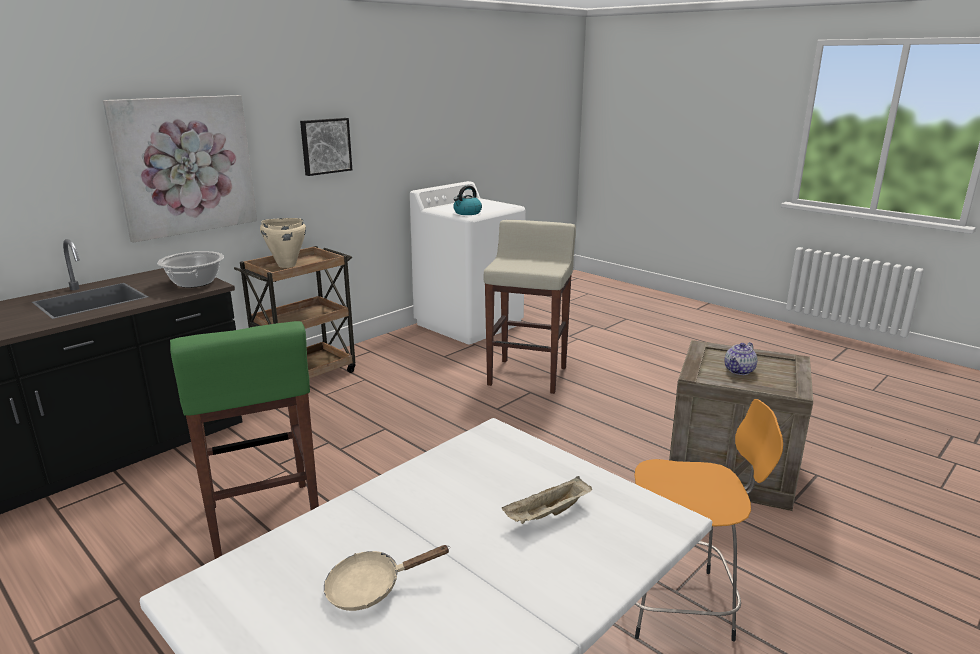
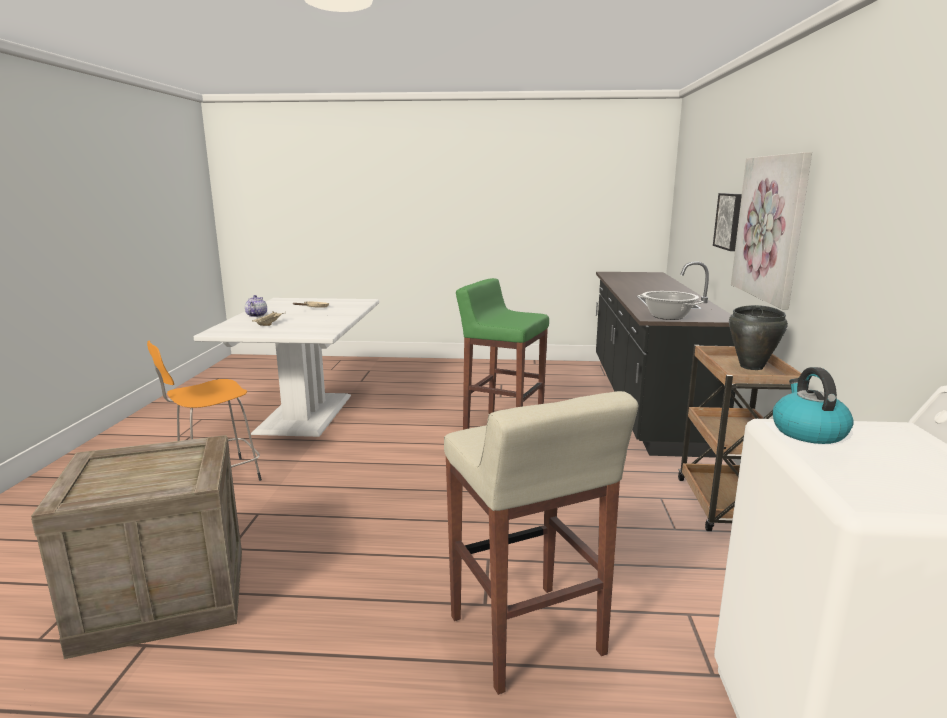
camera: 140 degrees right, 5 degrees down
(286, 265) = (752, 367): beige cooking pot -> black cooking pot
(325, 146) = (867, 237): picture -> picture (730, 221)
(739, 371) = (152, 466): teapot -> teapot (256, 315)

